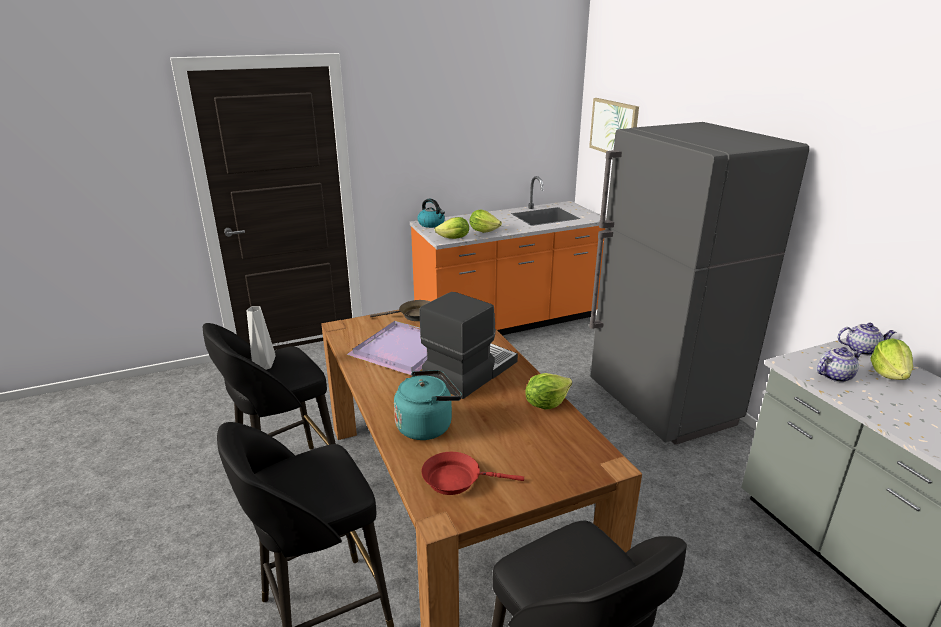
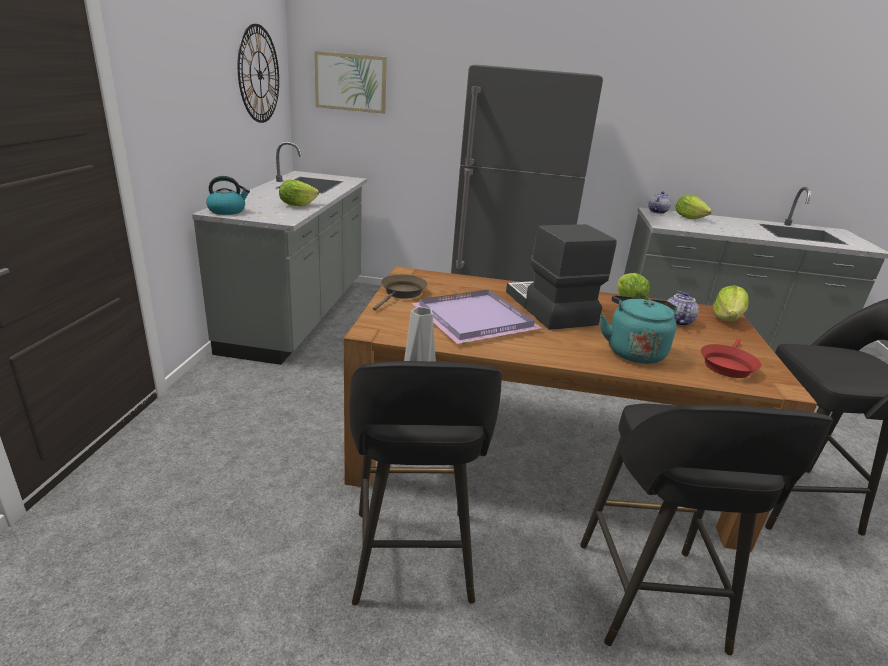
camera: 60 degrees left, 0 degrees up
(454, 238) = (291, 216): lettuce -> lettuce (727, 318)
(507, 323) = (299, 315): orange counter -> grey counter
(525, 120) = (259, 74): none -> wall clock
(834, 376) = (684, 225): teapot -> teapot (676, 321)

